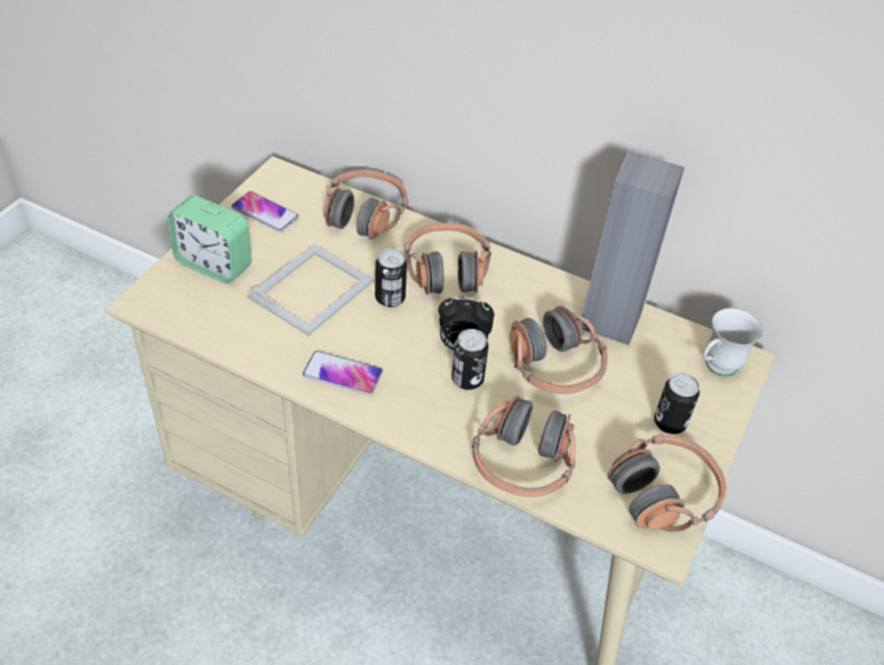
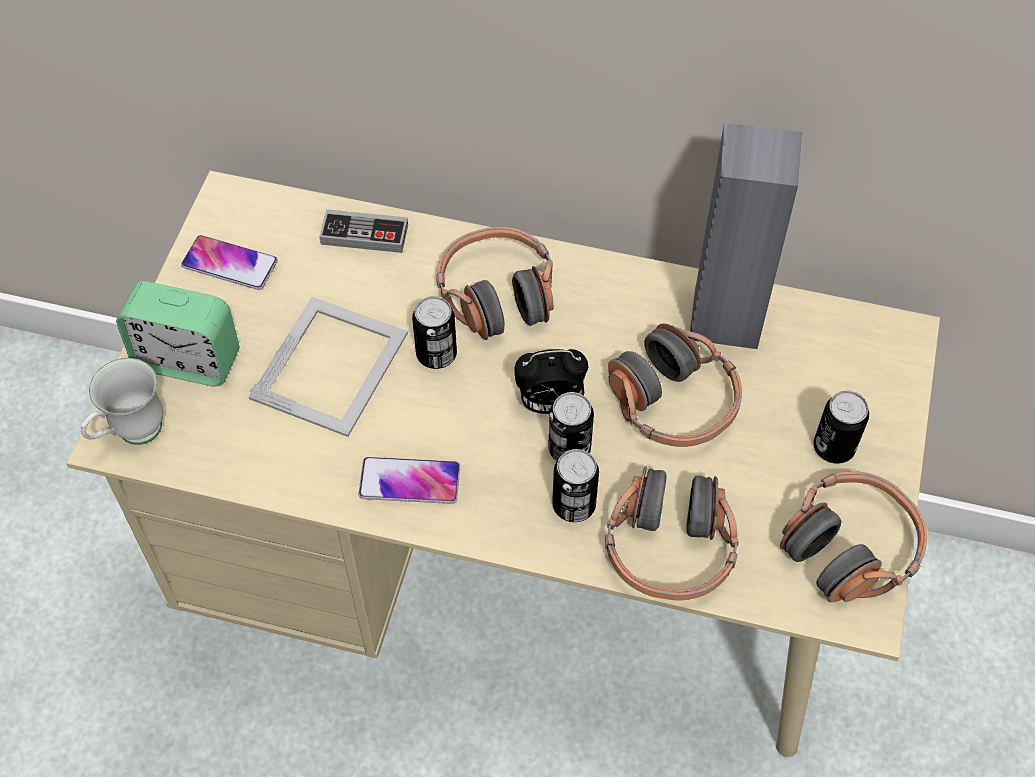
camera: 10 degrees left, 10 degrees up
(364, 214) = (364, 234): headphones -> game controller
(459, 417) = (574, 505): none -> can
(715, 368) = (871, 356): white mug -> white mug (131, 435)

